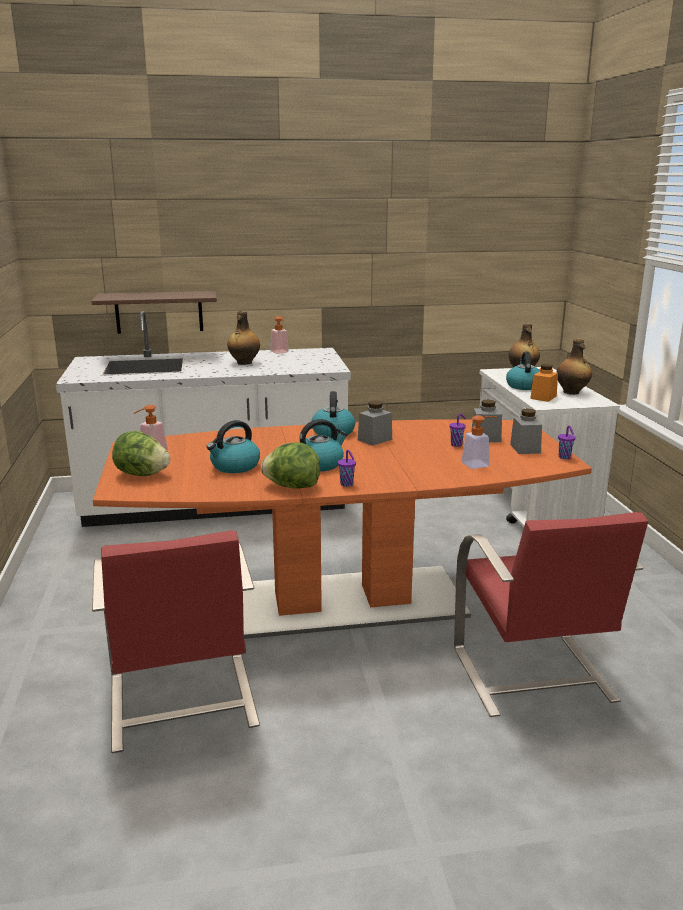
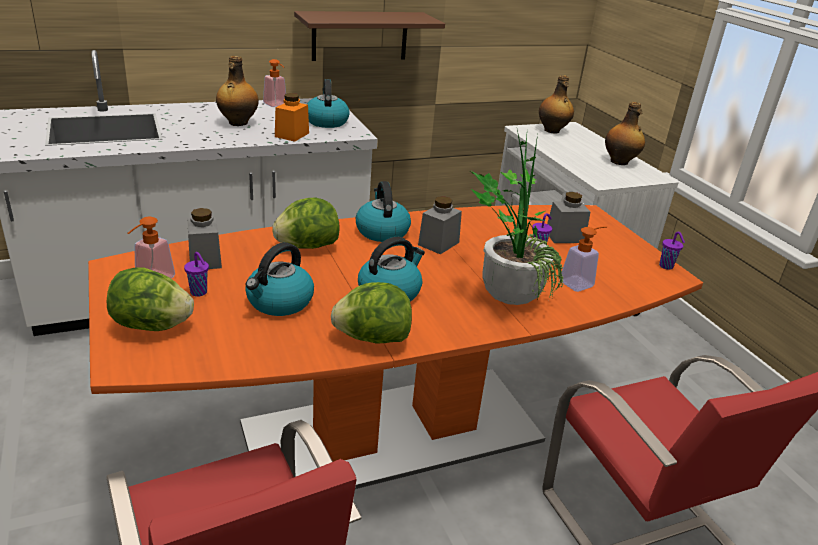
camera: 15 degrees left, 10 degrees up
(159, 312) = (114, 49): brown shelf -> brown shelf (360, 36)
(270, 439) = (307, 246): none -> lettuce
(347, 484) = (441, 330): purple cup -> purple cup (199, 293)
(413, 466) = (506, 290): none -> potted plant
(523, 386) = (564, 152): kettle -> kettle (326, 121)
(525, 448) = (616, 253): grey jar -> grey jar (205, 260)
(543, 397) = (595, 170): orange jar -> orange jar (292, 135)

